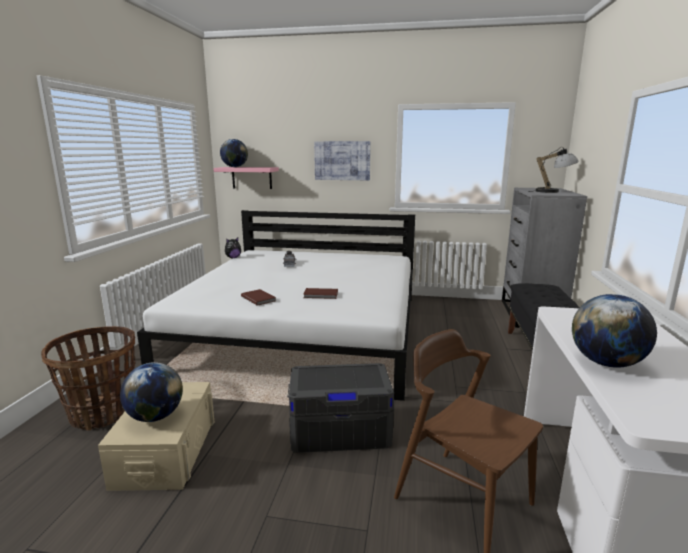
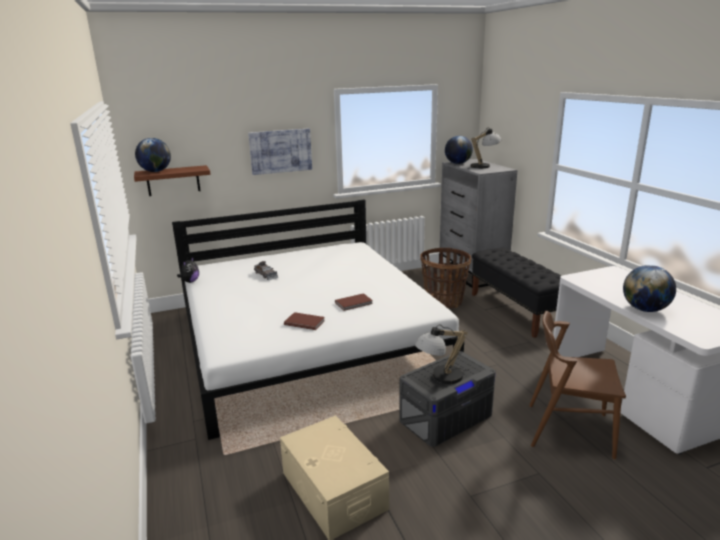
camera: 30 degrees left, 5 degrees up
(103, 412) = (221, 487): basket -> basket (444, 301)
(155, 416) = (337, 460): globe -> globe (458, 163)
(251, 177) = (173, 180): pink shelf -> brown shelf
(326, 379) = (440, 378): none -> table lamp

